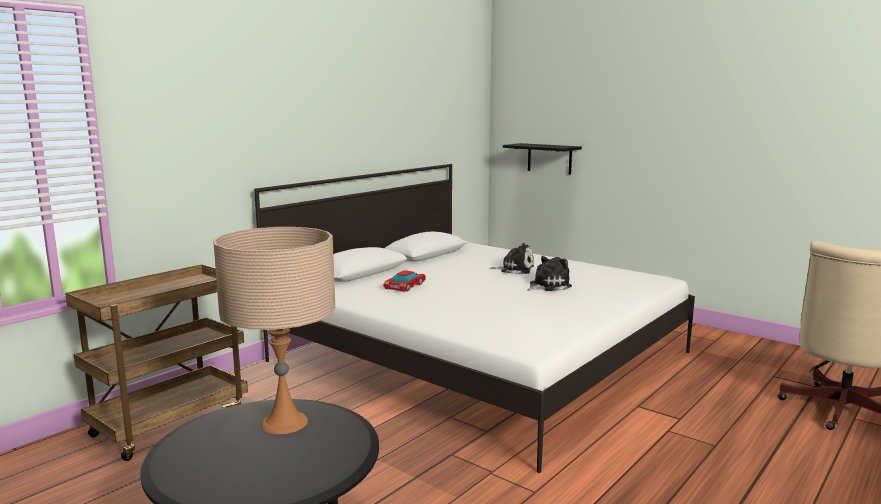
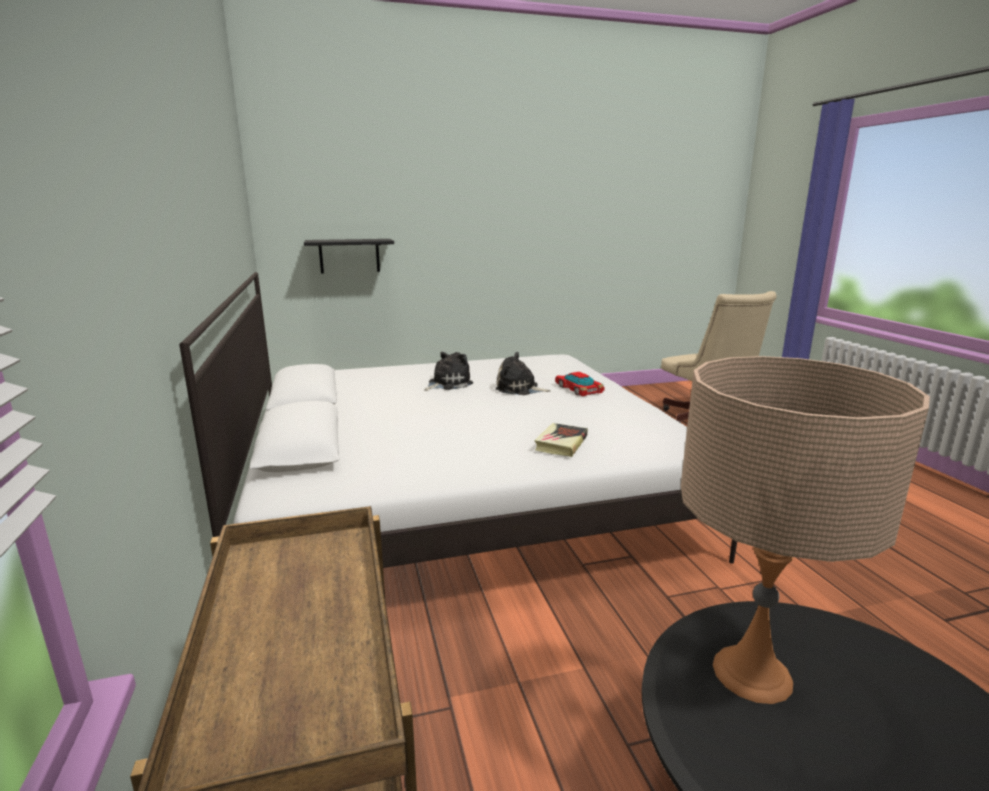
camera: 55 degrees left, 5 degrees up
(405, 286) = (414, 438): toy car -> toy car (579, 389)
(457, 314) = (561, 443): none -> book
(547, 286) = (519, 389): plush toy -> plush toy turned 75 degrees counterclockwise

